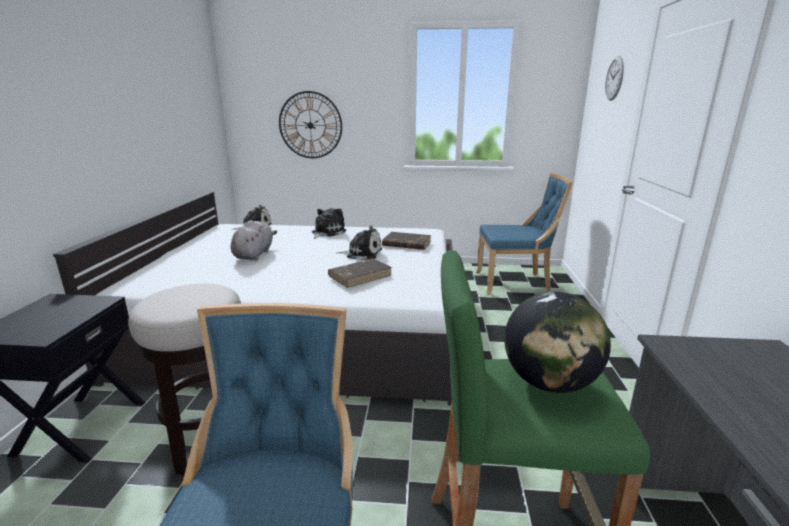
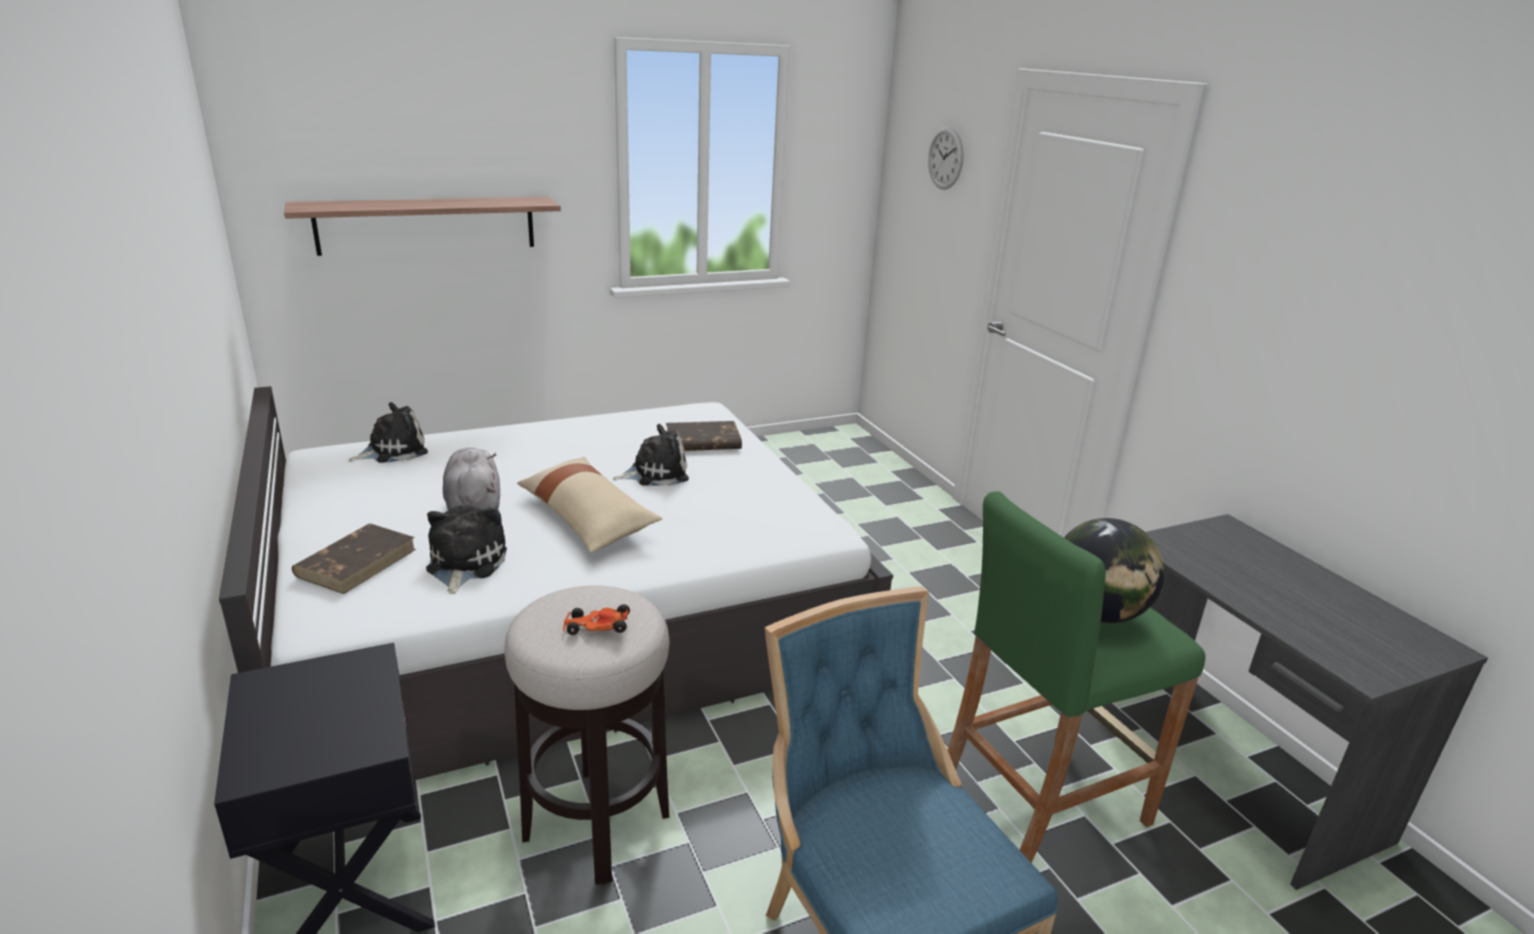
camera: 30 degrees left, 5 degrees up
(182, 302) = (596, 627): none -> toy car
(299, 266) = (587, 518): none -> beige pillow
(310, 125) = (427, 225): wall clock -> shelf
(327, 232) = (544, 438): plush toy -> plush toy (464, 564)
(360, 275) = (704, 514): brown book -> brown book (357, 562)
(515, 282) = (815, 464): blue chair -> none

